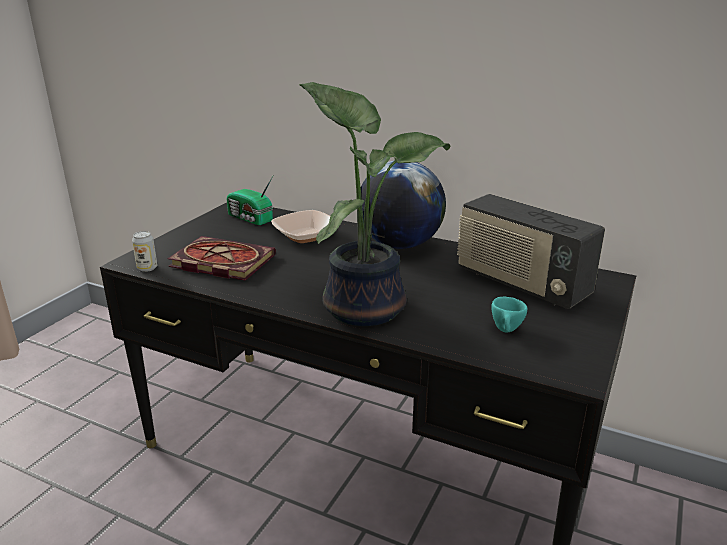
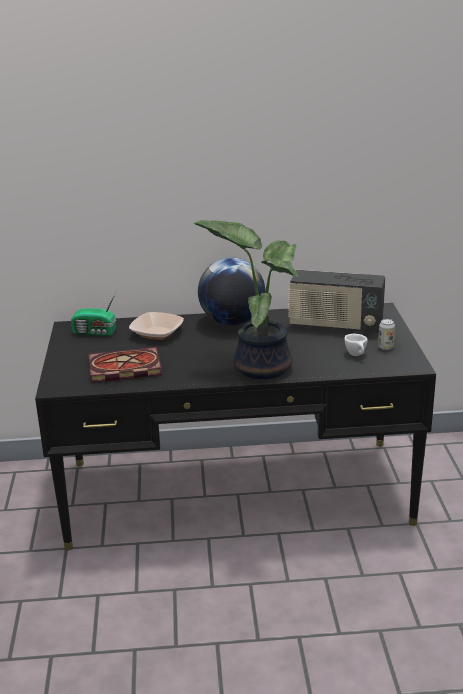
camera: 30 degrees left, 0 degrees up
(147, 268) = (75, 388): can -> can (385, 347)
(507, 331) = (357, 355): turquoise cup -> white cup

